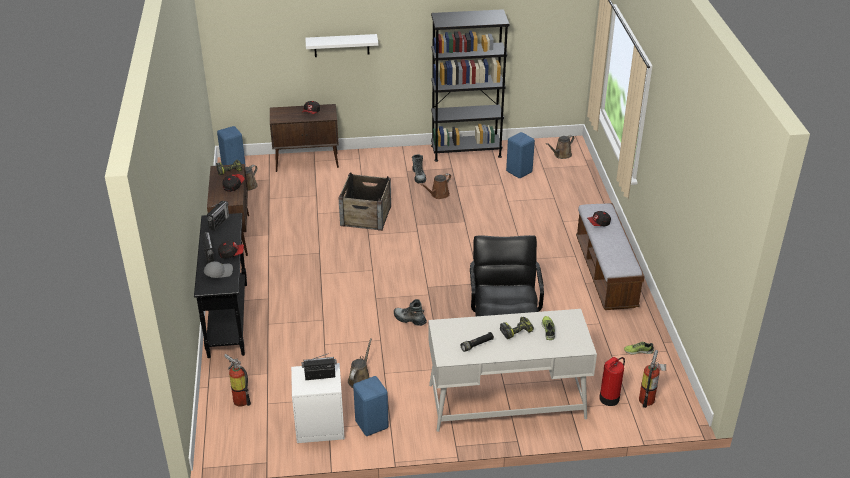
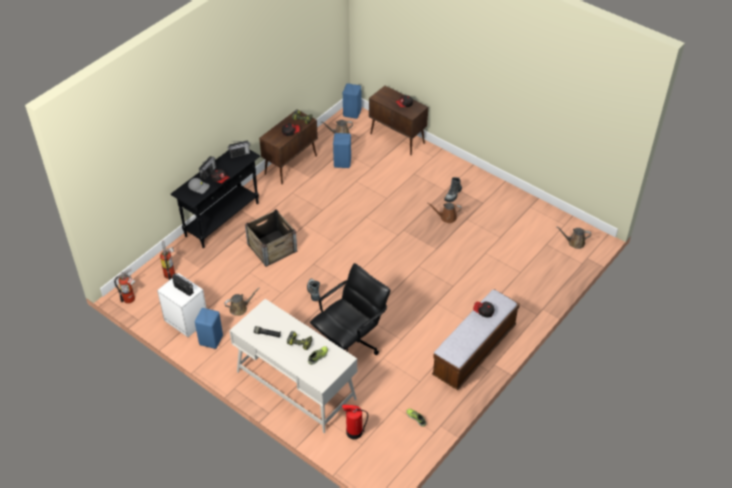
camera: 45 degrees right, 10 degrees up
(341, 45) = (439, 66): white shelf -> none
(365, 215) = (382, 202): crate -> crate (272, 247)
(466, 151) = (510, 196): black bookcase -> none
(520, 171) = (525, 236): blue stool -> blue stool (343, 163)
(648, 399) = (376, 452): fire extinguisher -> fire extinguisher (131, 299)

